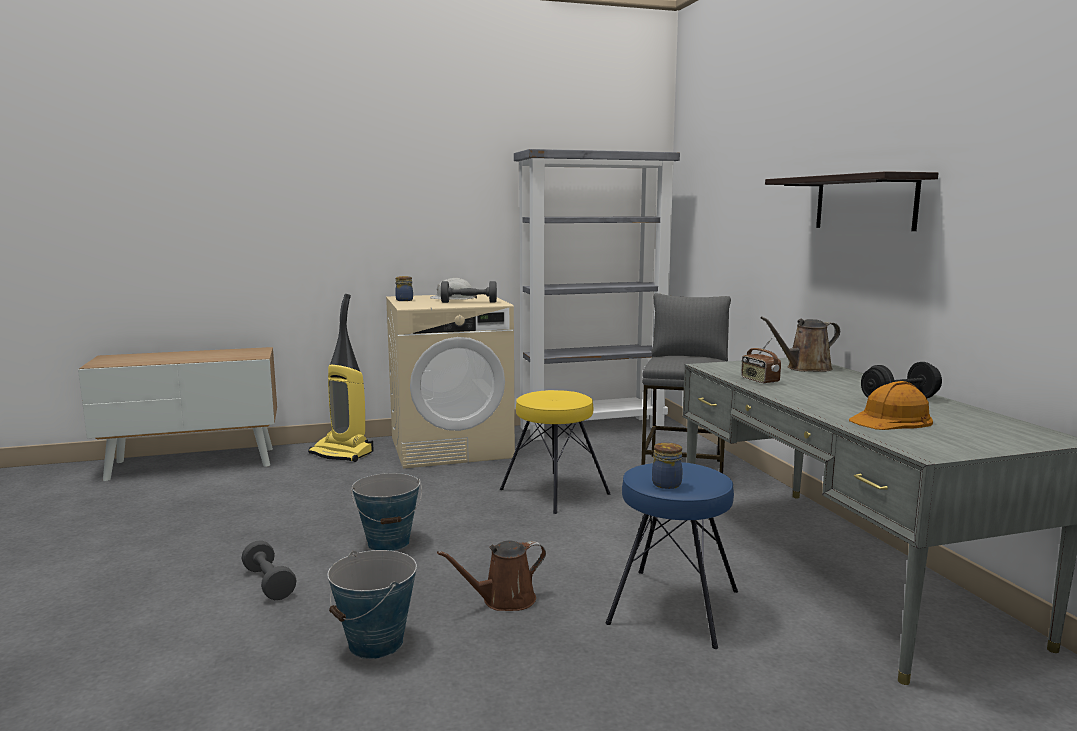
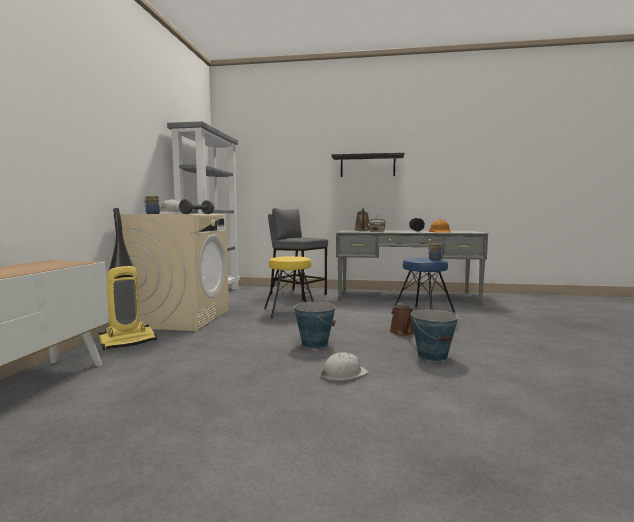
camera: 65 degrees left, 5 degrees down
(269, 583) = (343, 374): grey dumbbell -> white hard hat

